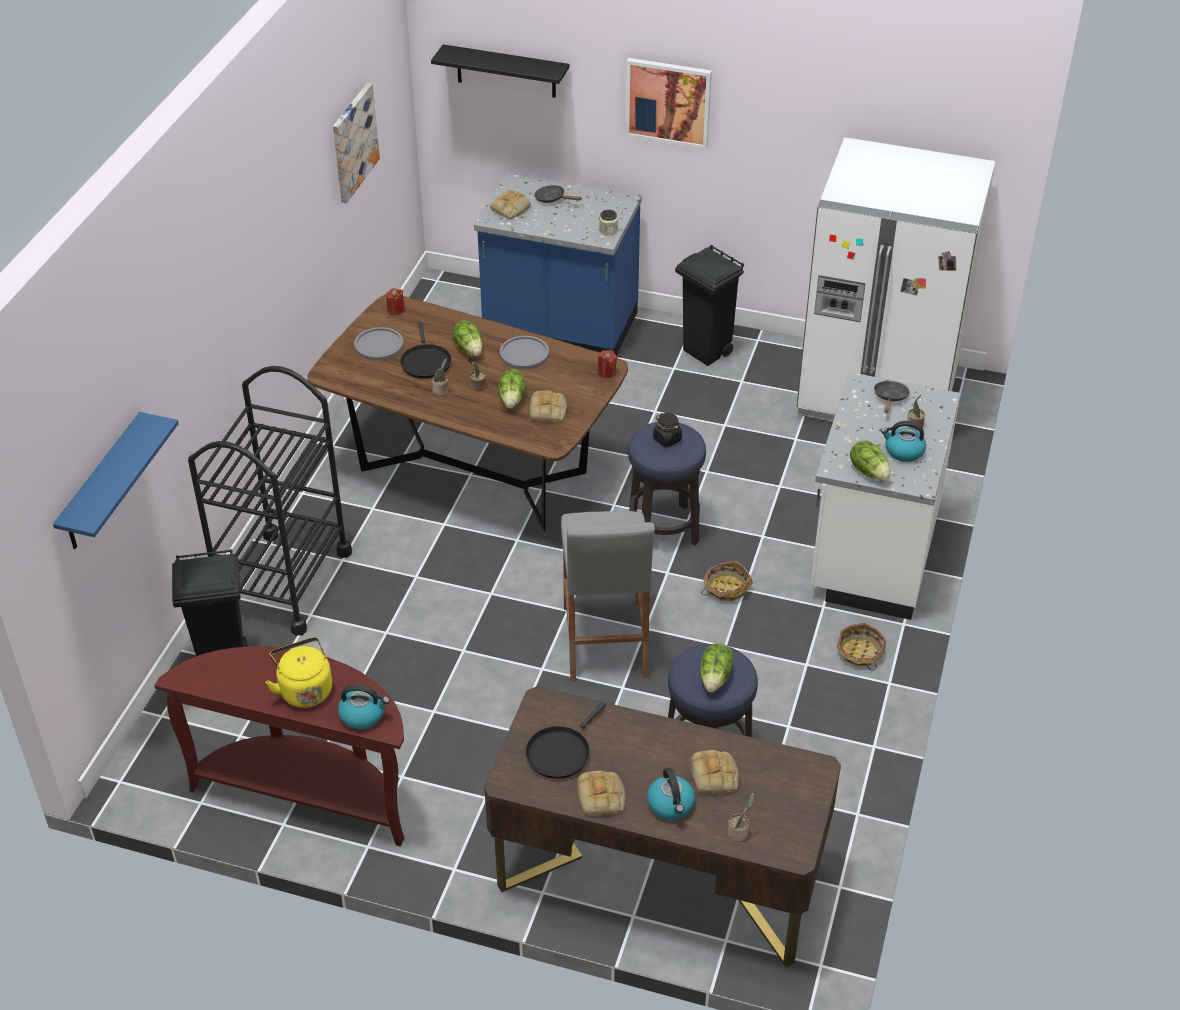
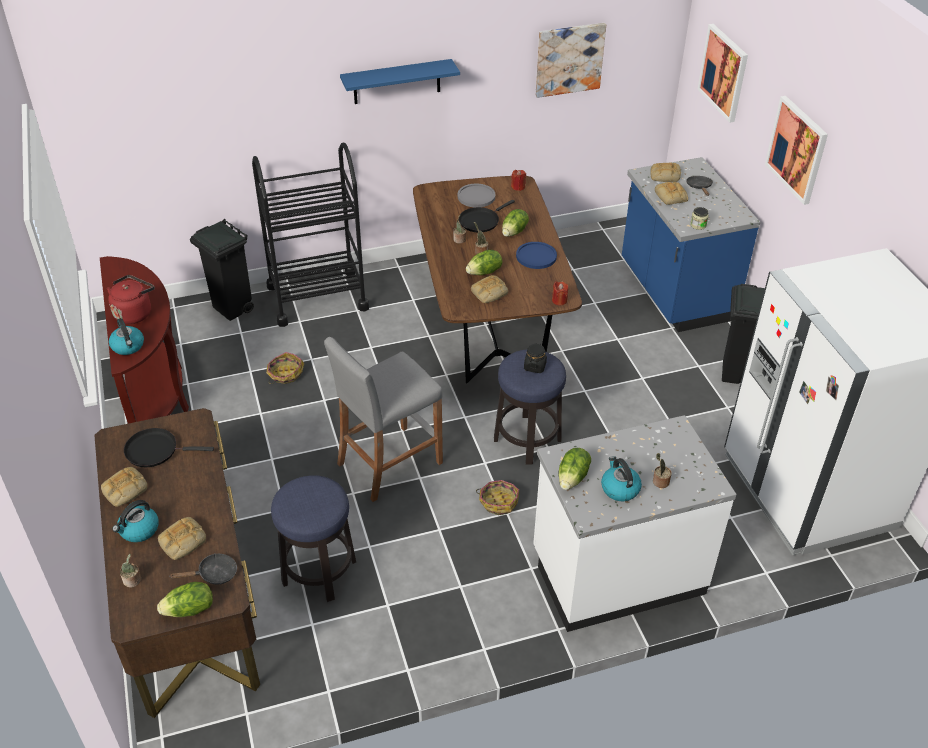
camera: 55 degrees right, 0 degrees up
(102, 485) = (154, 127): blue shelf -> blue shelf (397, 82)
(304, 689) = (134, 313): yellow kettle -> red kettle
(506, 71) = (723, 72): black shelf -> picture
(524, 354) = (536, 256): grey plate -> blue plate
(548, 222) = (671, 197): none -> bread
(716, 677) = (304, 504): lettuce -> lettuce (190, 610)
(860, 653) = (500, 614): basket -> basket (285, 374)
(890, 398) = (678, 453): black frying pan -> black frying pan (214, 574)

